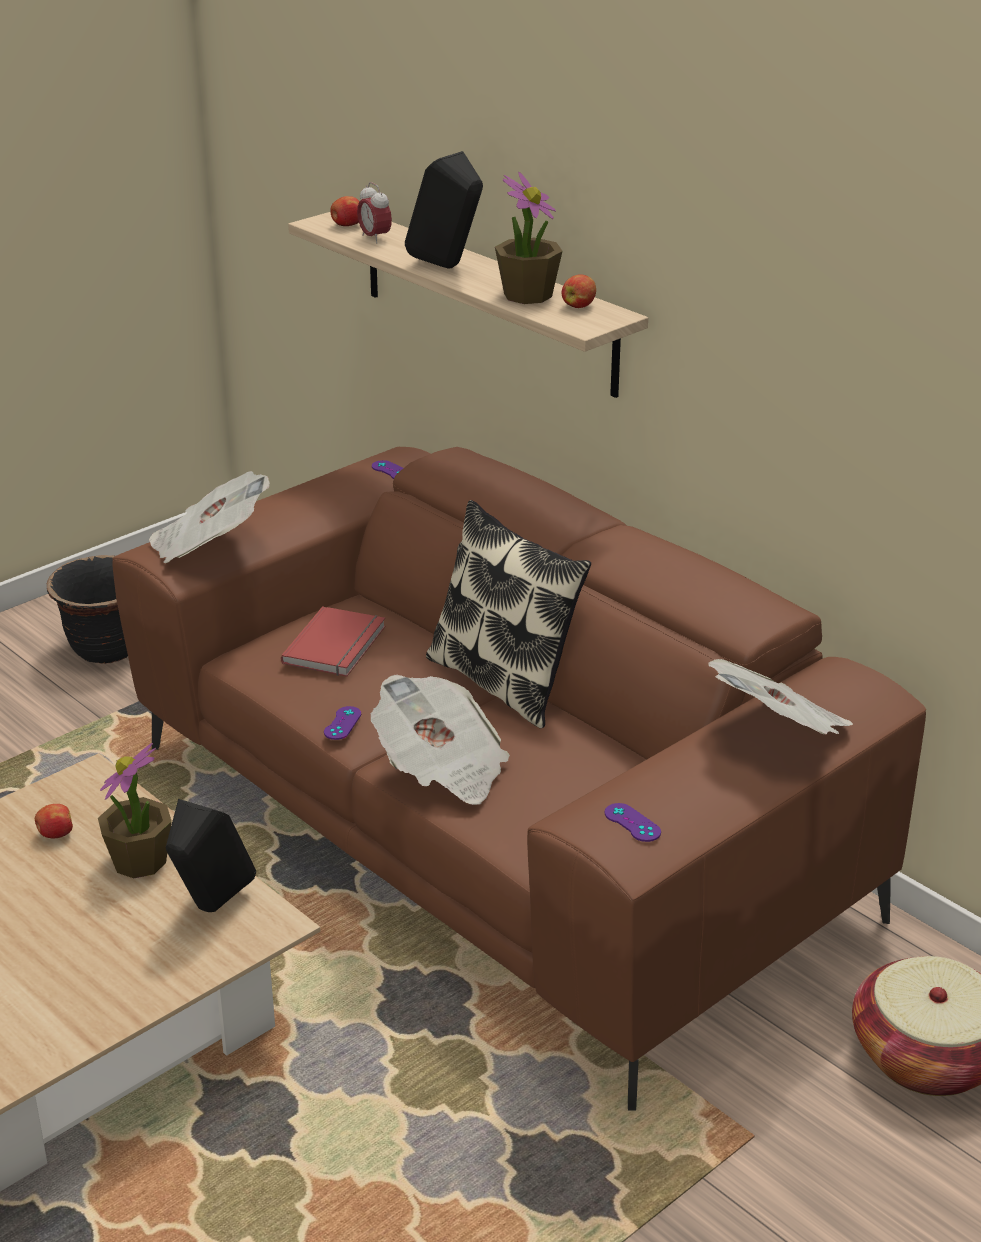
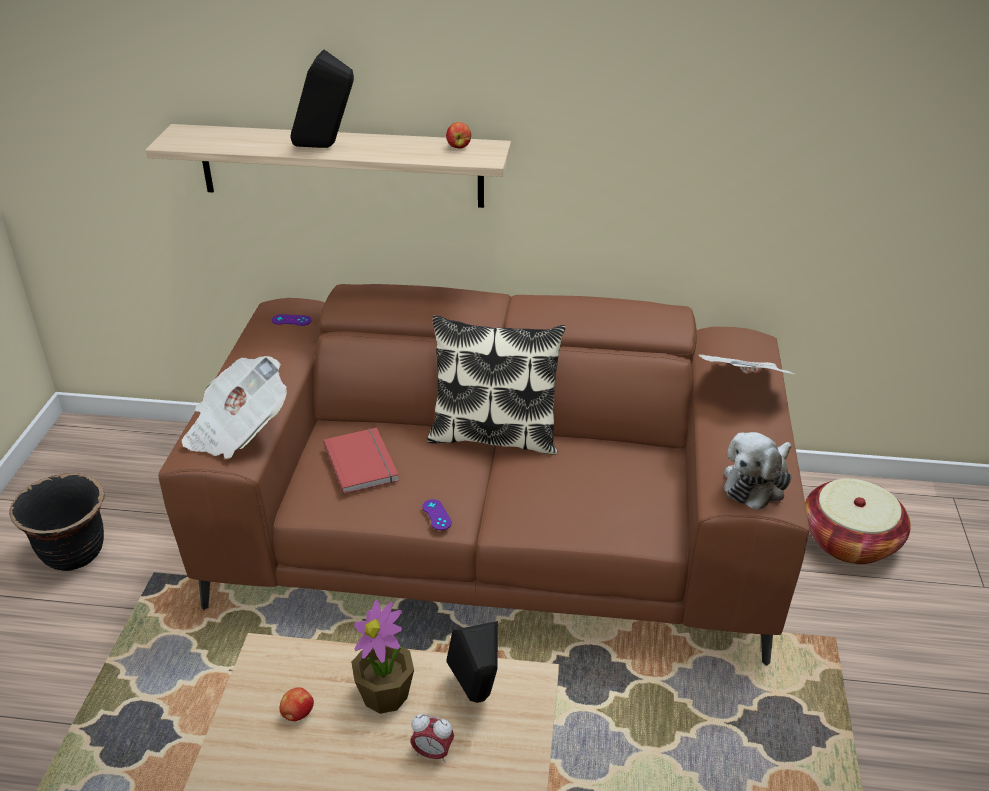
camera: 40 degrees left, 5 degrees up
(347, 225) = (196, 138): apple -> none
(375, 238) = (234, 141): alarm clock -> alarm clock (432, 753)
(441, 769) = (540, 512): newspaper -> none
(527, 295) = (413, 149): potted plant -> none
(632, 823) = (757, 483): purple game controller -> plush toy

